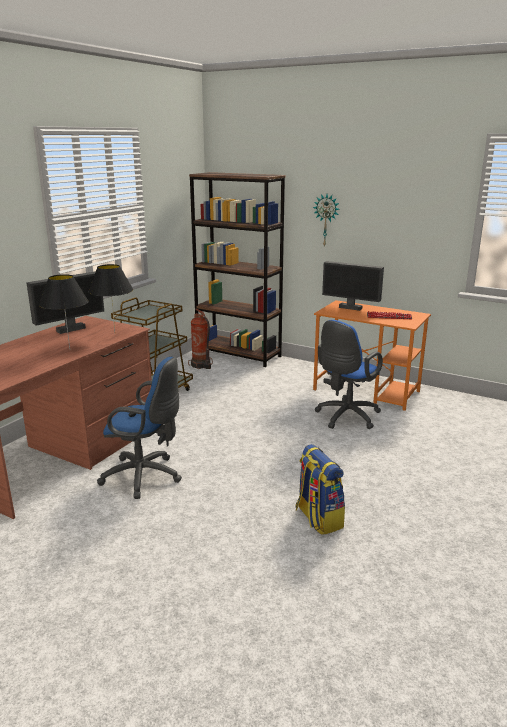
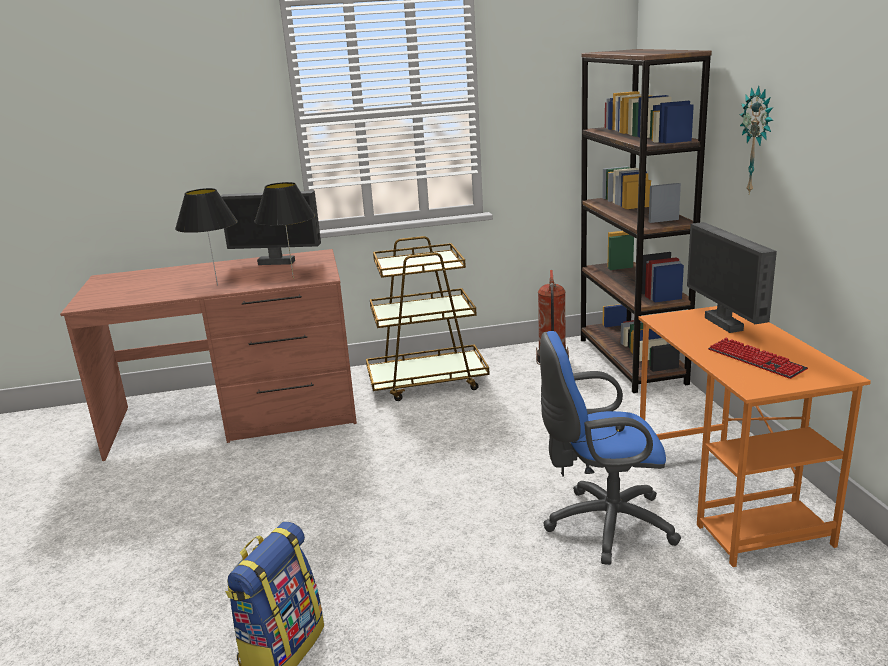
camera: 50 degrees right, 0 degrees up
(145, 477) = (247, 477): blue office chair -> none

